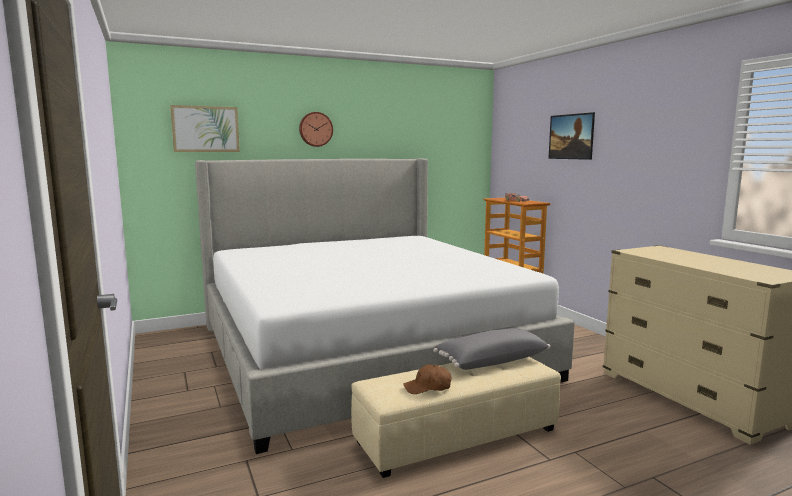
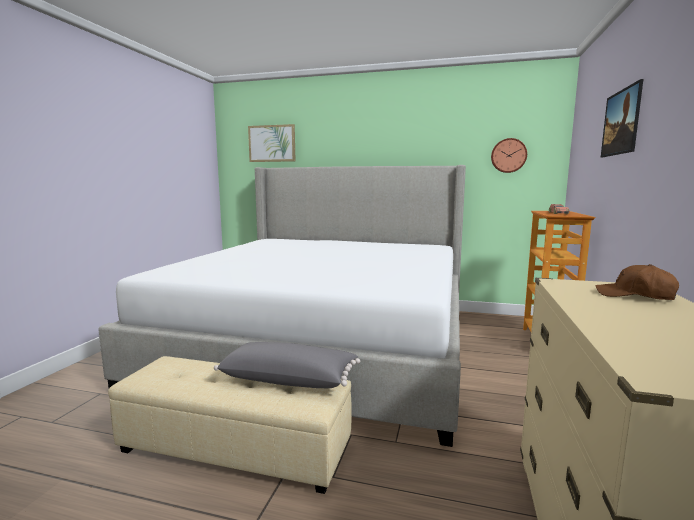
camera: 40 degrees right, 0 degrees up
(315, 129) = (358, 139): wall clock -> wall clock (508, 155)
(428, 387) = (179, 380): brown cap -> brown cap (635, 295)

